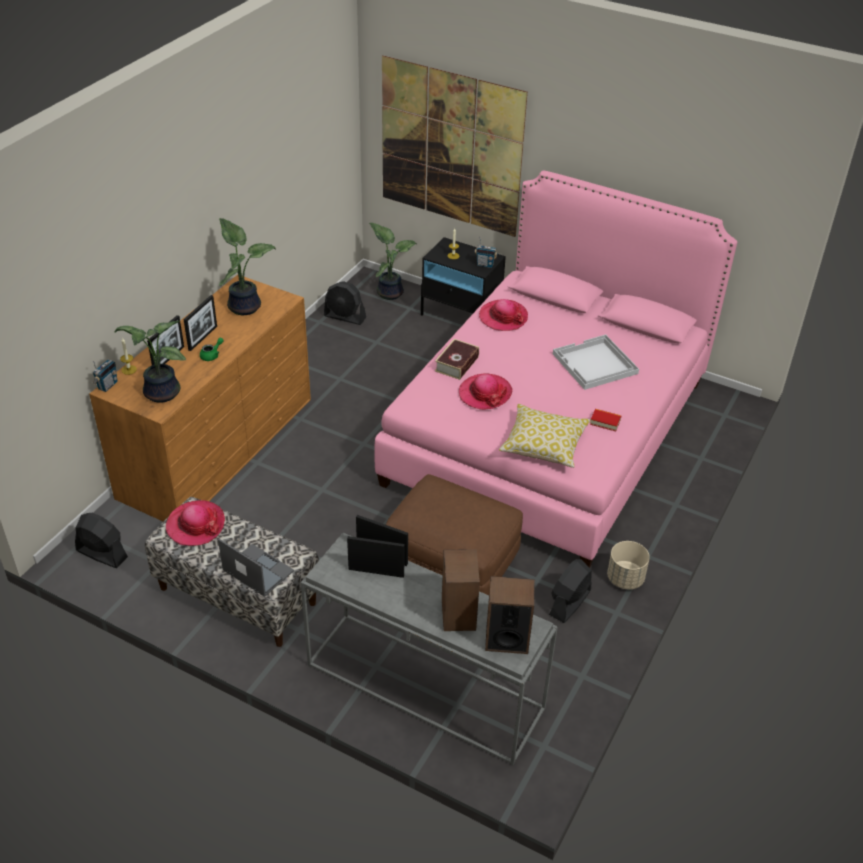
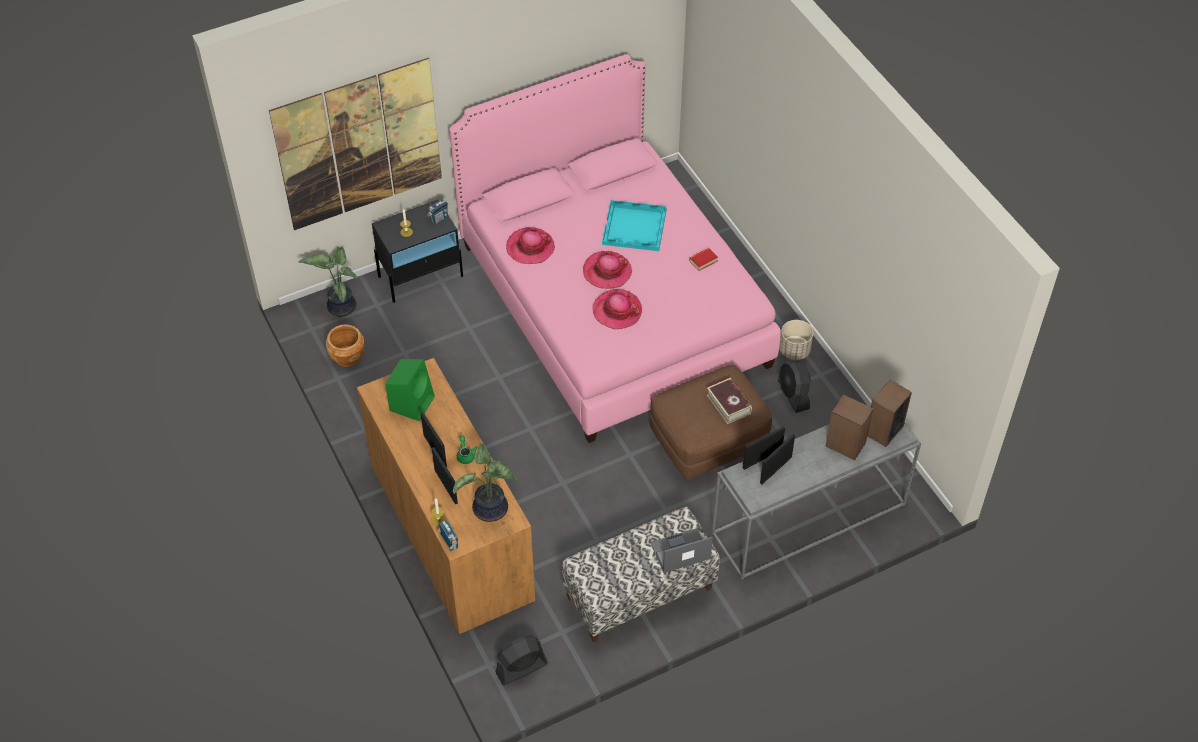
camera: 55 degrees left, 10 degrees up
(195, 525) = (600, 570): hat -> hat (607, 272)
(245, 306) = (412, 402): potted plant -> green speaker
(345, 317) = (347, 356): black fan -> brown planter
(457, 364) = (566, 308): book -> book (728, 404)
(544, 445) = (700, 309): pillow -> none
(594, 364) = (635, 227): white tray -> turquoise tray

